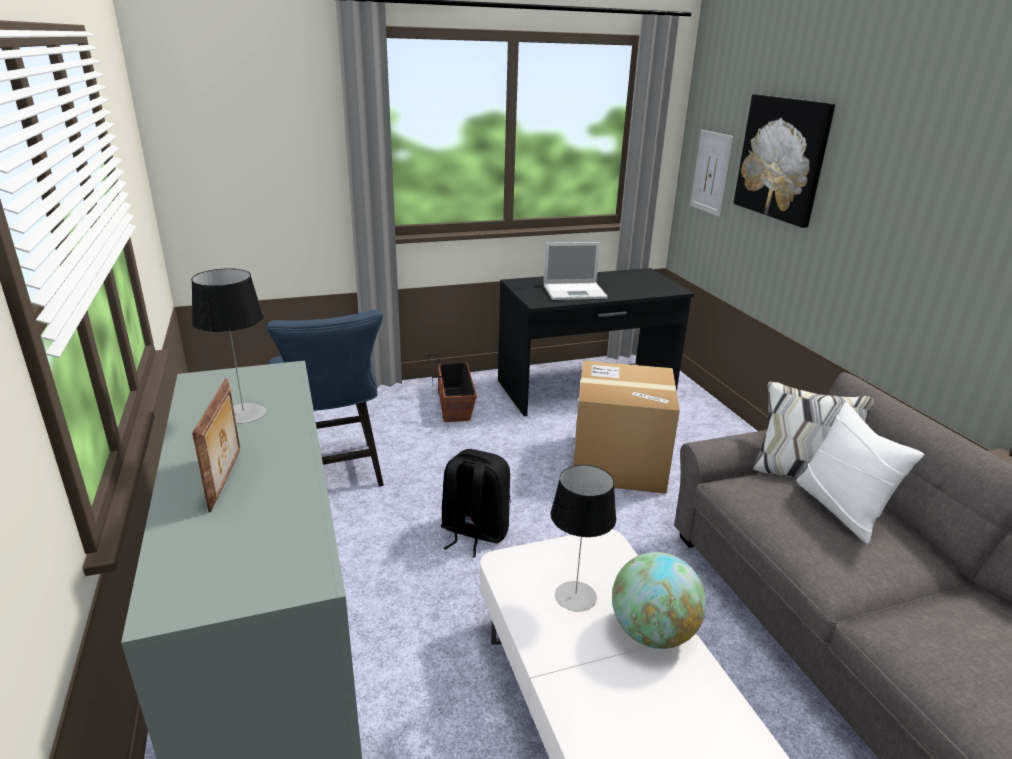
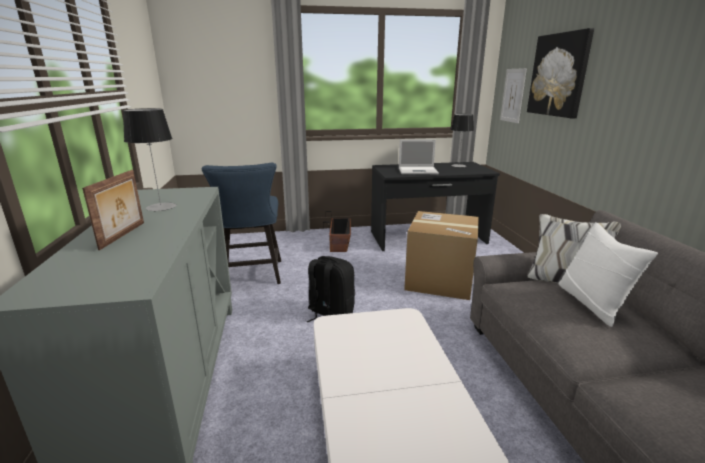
camera: 10 degrees right, 5 degrees down
(575, 596) = (374, 347): table lamp -> table lamp (458, 166)
(653, 633) = (426, 377): globe -> none

